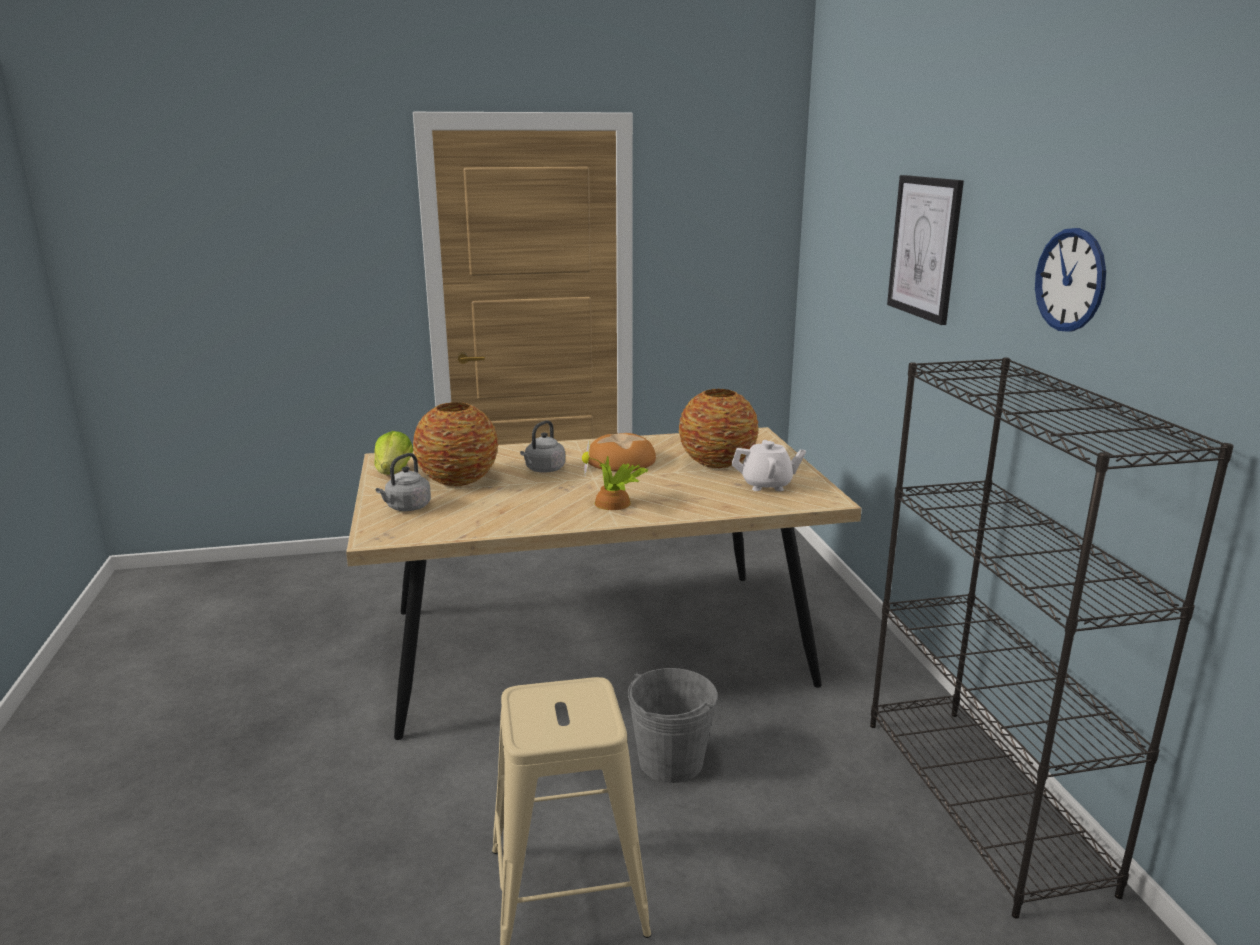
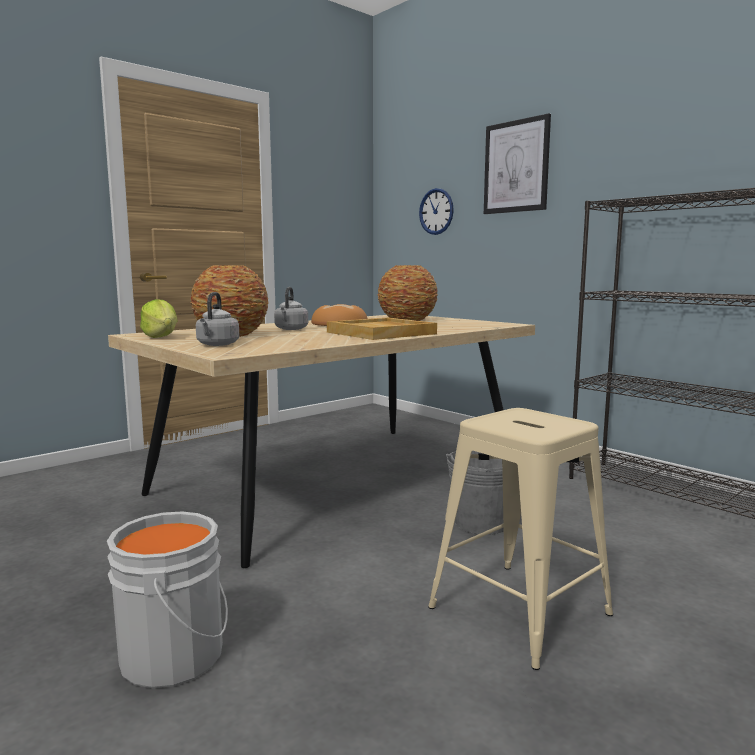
camera: 30 degrees left, 10 degrees down
(268, 815) = (178, 655): none -> grey bucket
(614, 503) = (382, 333): potted plant -> beige tray
(767, 485) = (460, 323): white teapot -> none
(1070, 280) = (665, 145): wall clock -> wall clock (436, 211)

